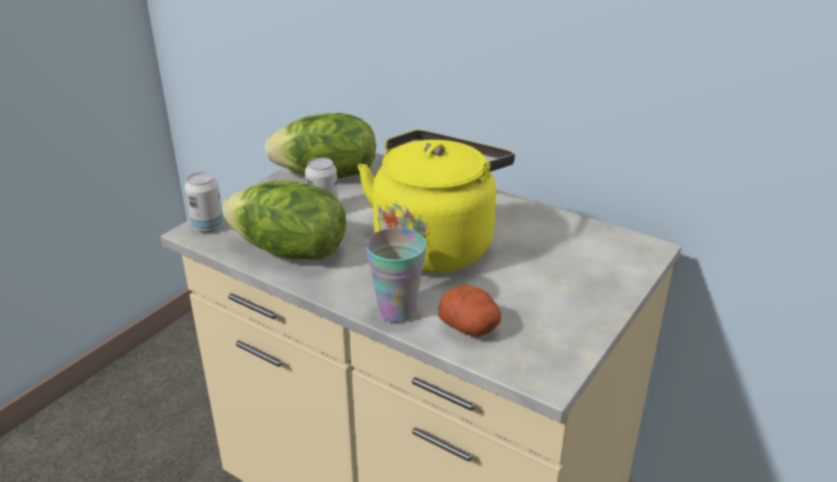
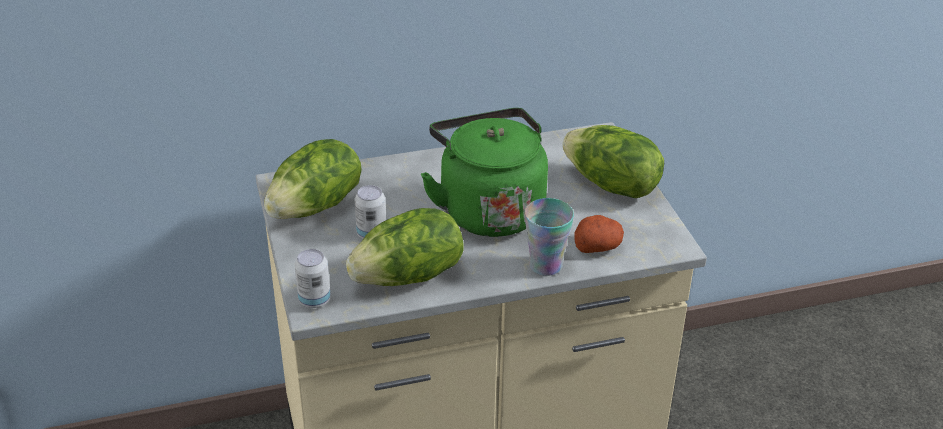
camera: 50 degrees left, 5 degrees up
(436, 244) = (488, 209): yellow kettle -> green kettle
(579, 290) = (611, 185): none -> lettuce

